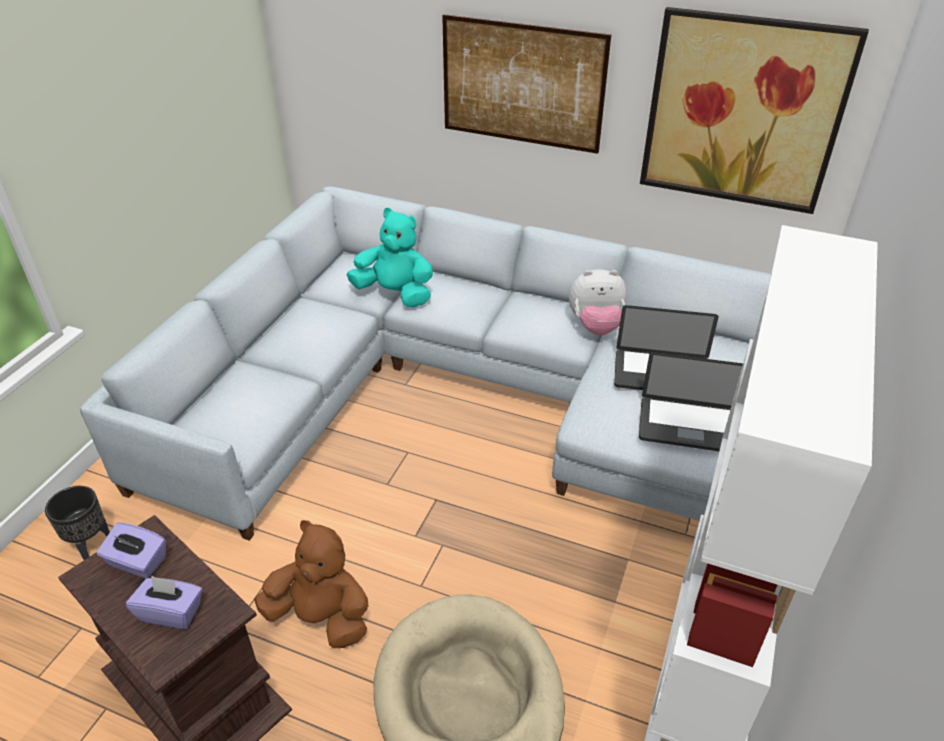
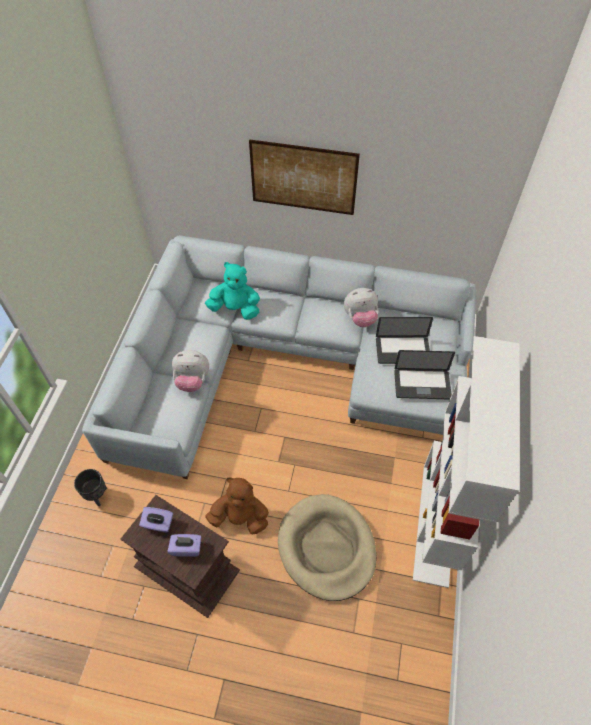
camera: 10 degrees left, 15 degrees up
(294, 376) = (192, 381): none -> plush toy
(743, 112) = (441, 194): picture -> none

